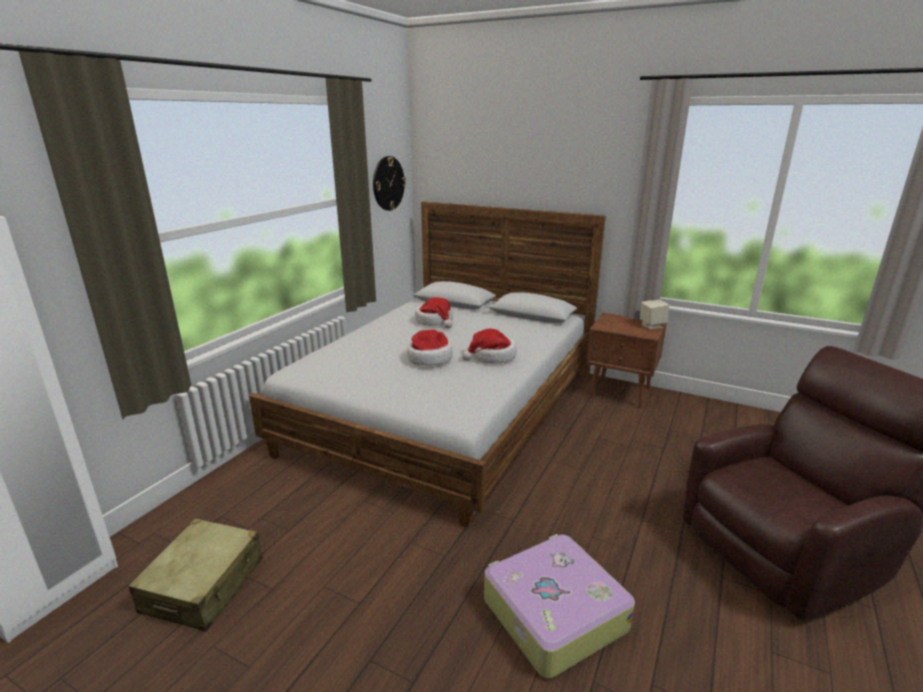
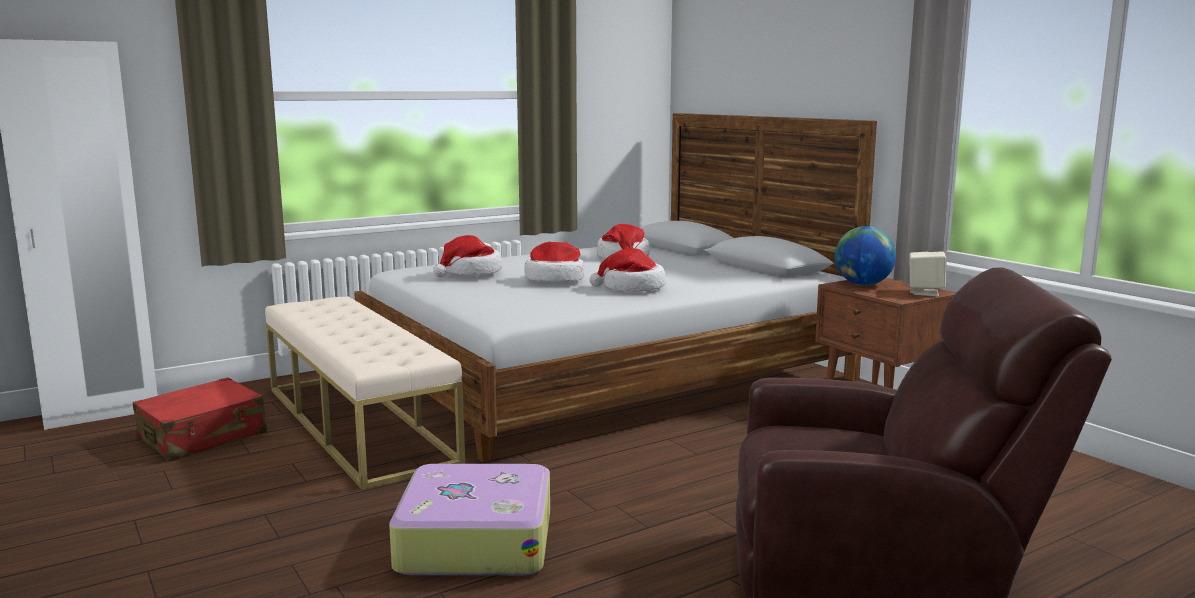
camera: 30 degrees right, 10 degrees down
(204, 585) = (203, 437): beige suitcase -> red suitcase
(328, 518) = (358, 424): none -> beige bench
(360, 364) = (470, 272): none -> hat
(388, 183) = (621, 84): wall clock -> none
(612, 324) = (863, 285): none -> globe

